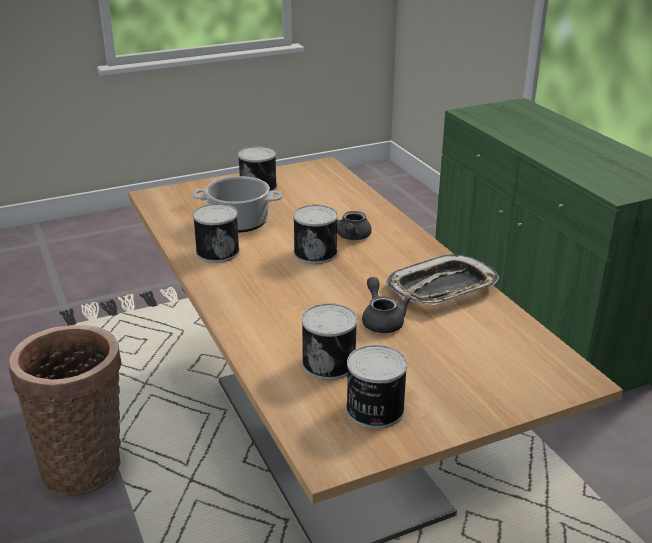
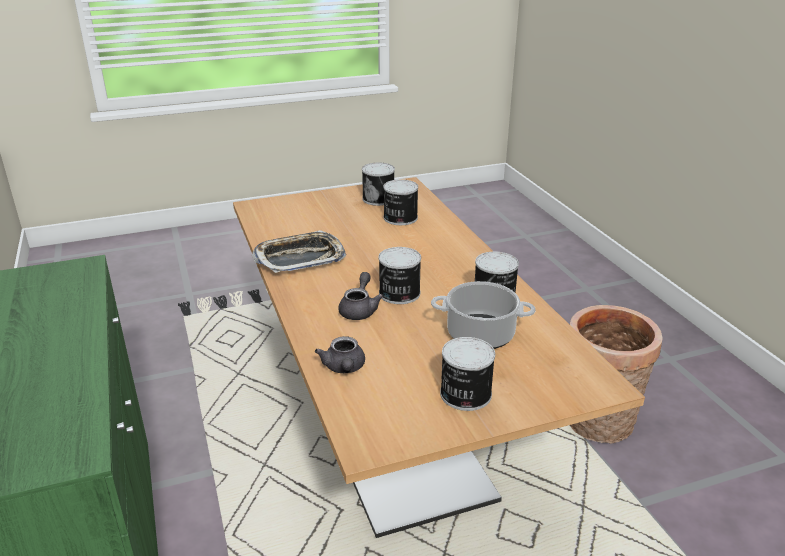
camera: 175 degrees left, 0 degrees up
(382, 320) = (358, 239): grey teapot -> grey teapot (344, 368)

